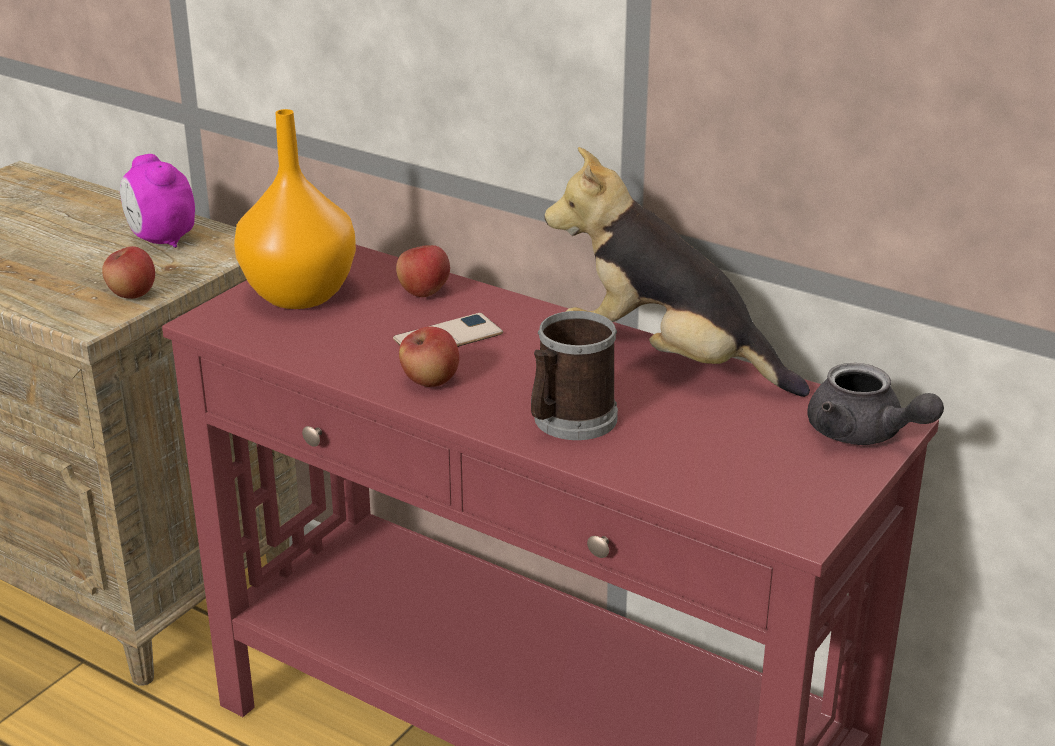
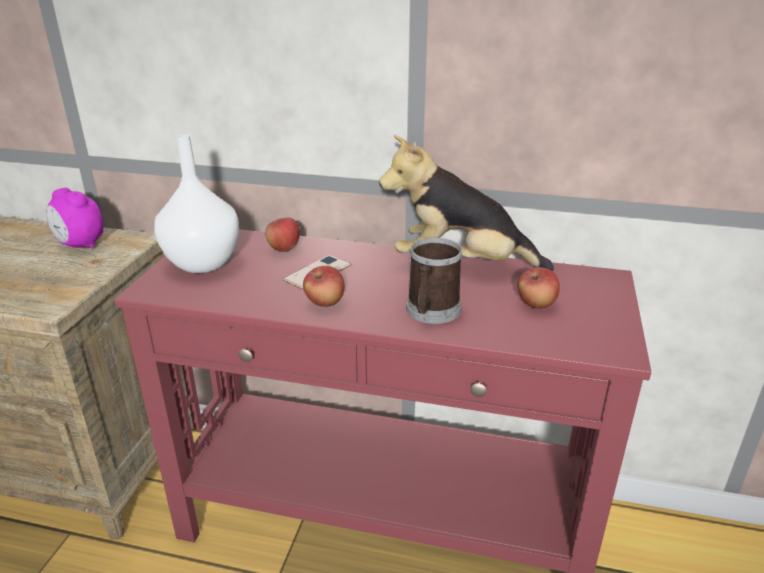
camera: 20 degrees left, 0 degrees up
(132, 294) = (75, 282): apple -> apple (536, 304)
(297, 295) = (201, 263): orange vase -> white vase
(864, 434) = (602, 286): grey teapot -> none

